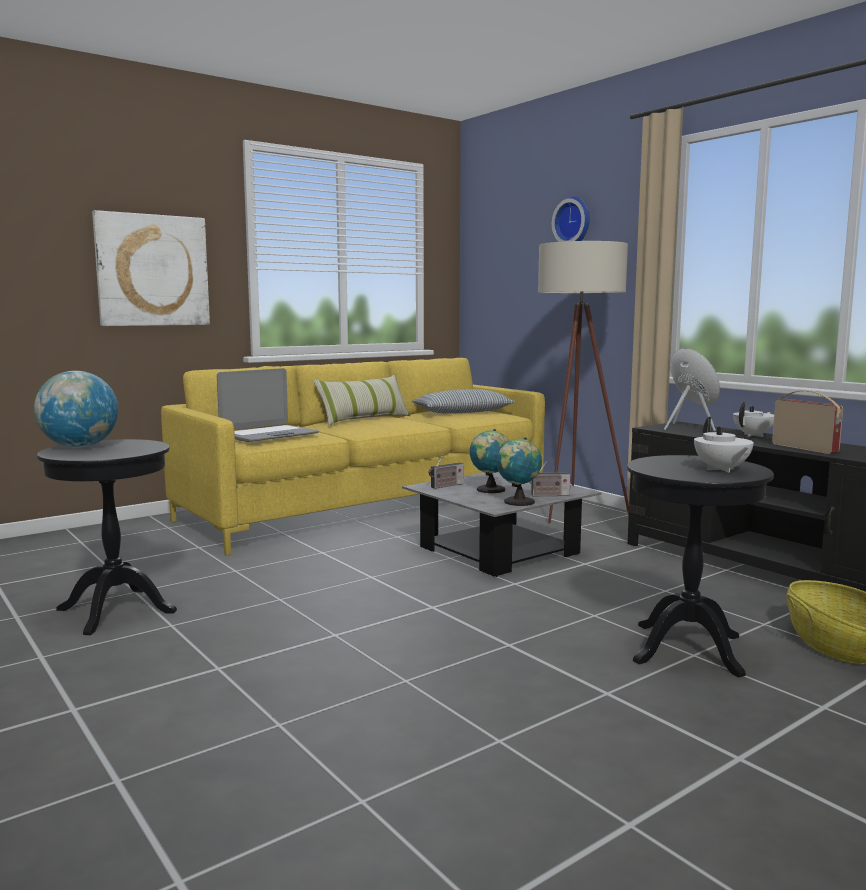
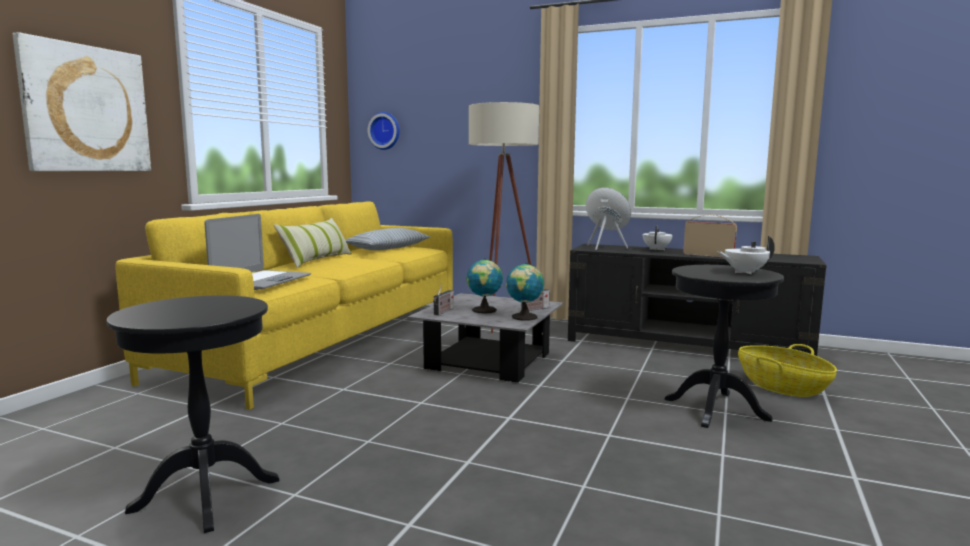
camera: 30 degrees left, 0 degrees up
(79, 447) = (152, 311): globe -> none
(573, 222) = (471, 88): wall clock -> wall clock (385, 131)
(721, 469) = (744, 272): white teapot -> white teapot turned 120 degrees clockwise

